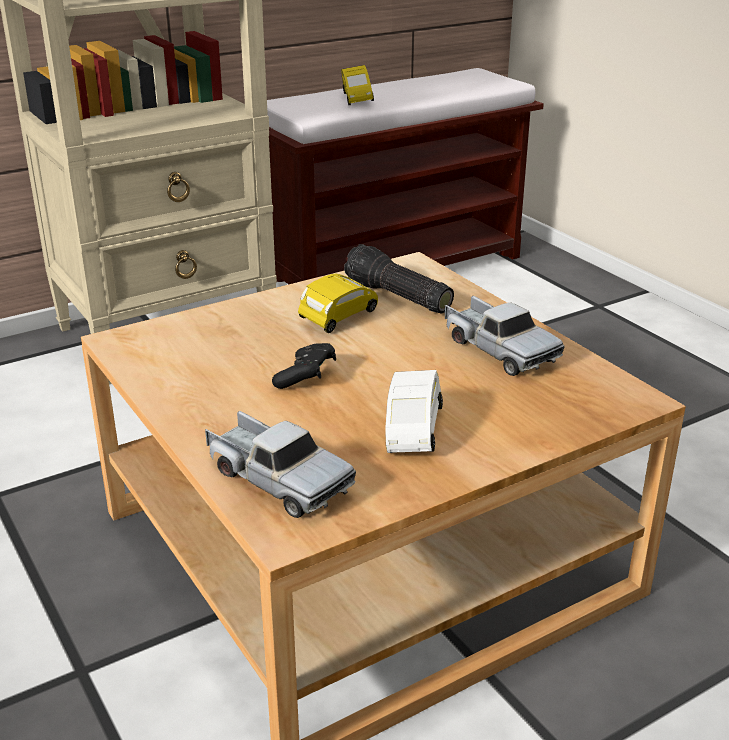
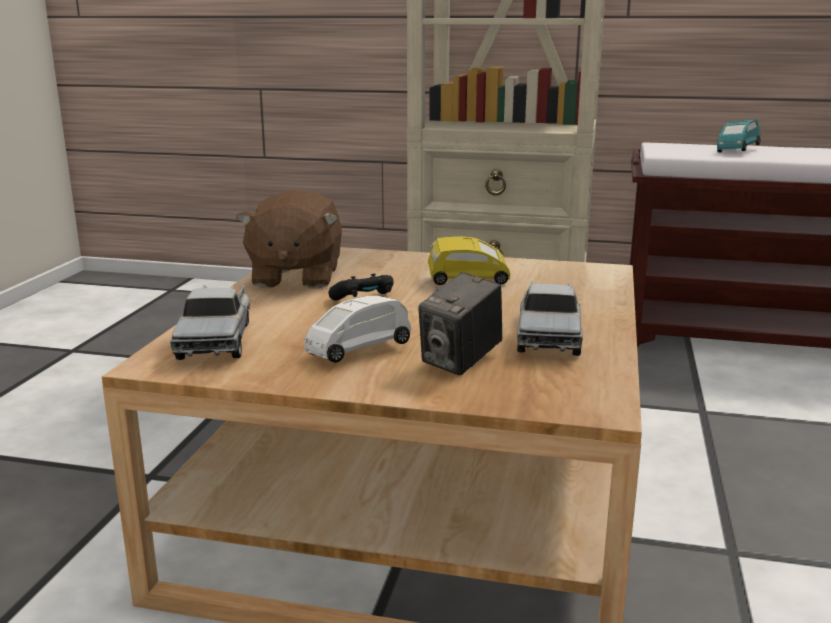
camera: 45 degrees right, 10 degrees down
(185, 377) = (295, 277): none -> brown plush toy
(356, 99) = (736, 150): yellow toy car -> turquoise toy car
(396, 297) = (542, 282): flashlight -> none
(496, 403) = (461, 361): none -> camera

